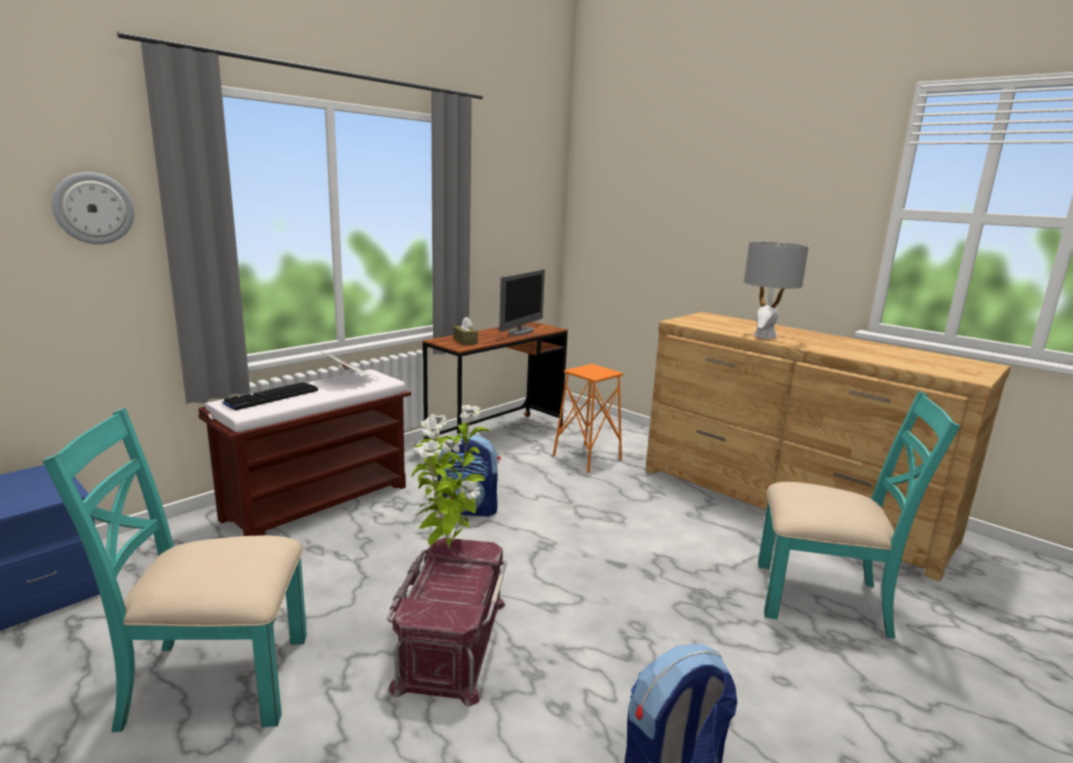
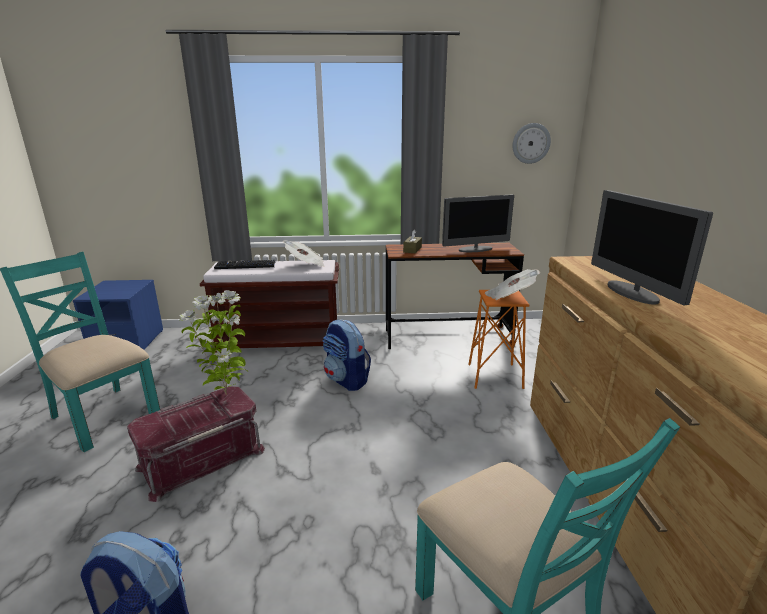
camera: 45 degrees right, 5 degrees up
(93, 208) = (167, 139): wall clock -> wall clock (531, 143)
(599, 370) = (509, 297): none -> newspaper
(764, 336) = (632, 293): grey table lamp -> monitor

